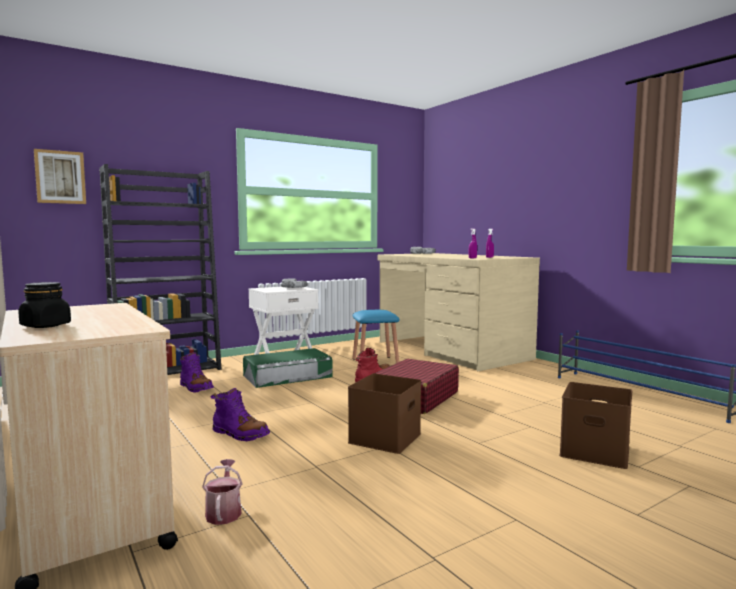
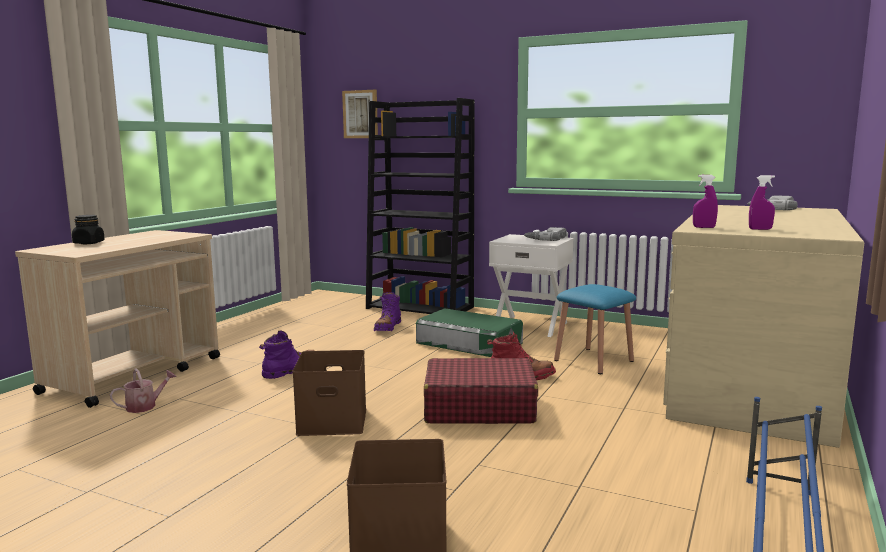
camera: 60 degrees right, 5 degrees up
(240, 434) = (291, 370): purple boot -> purple boot turned 135 degrees counterclockwise

